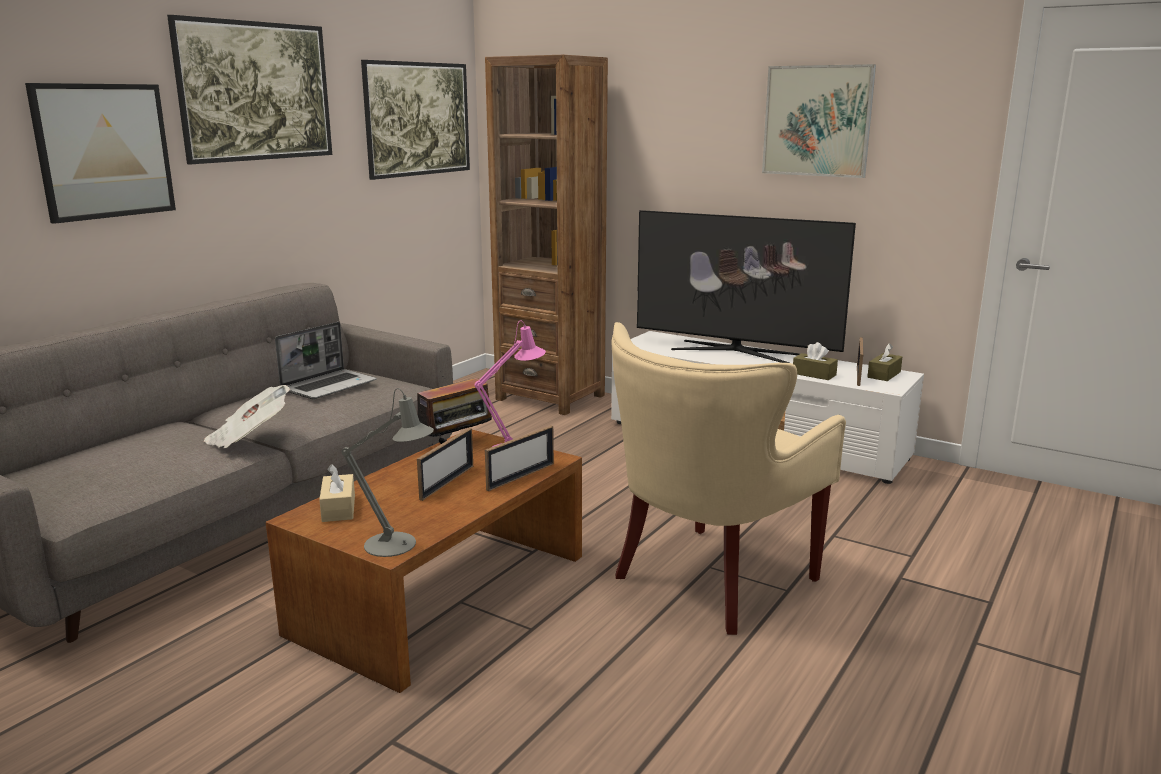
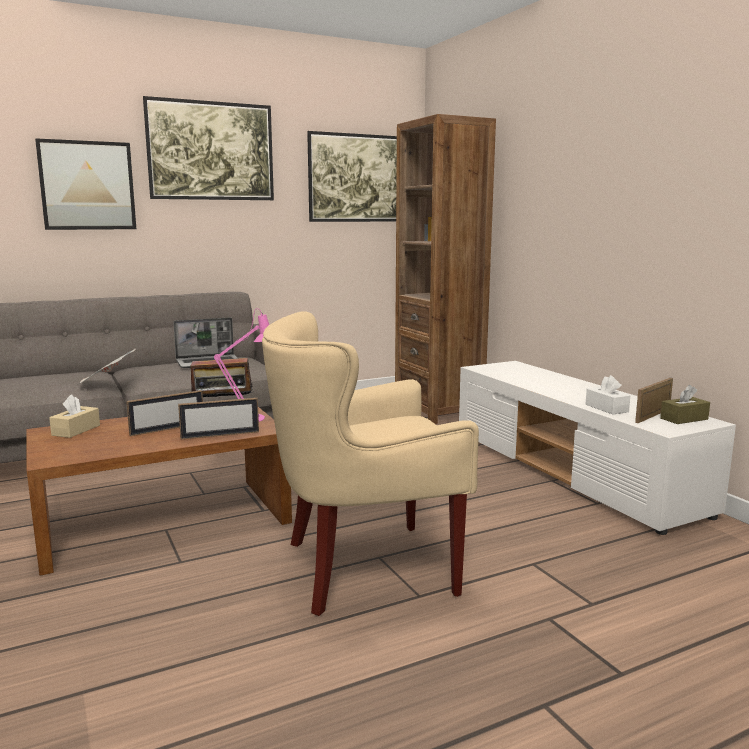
camera: 30 degrees right, 5 degrees down
(397, 545) = (59, 457): grey table lamp -> none
(734, 352) = (561, 383): television -> none
(814, 374) = (606, 408): brown tissue box -> white tissue box
(817, 121) = (649, 157): picture -> none

